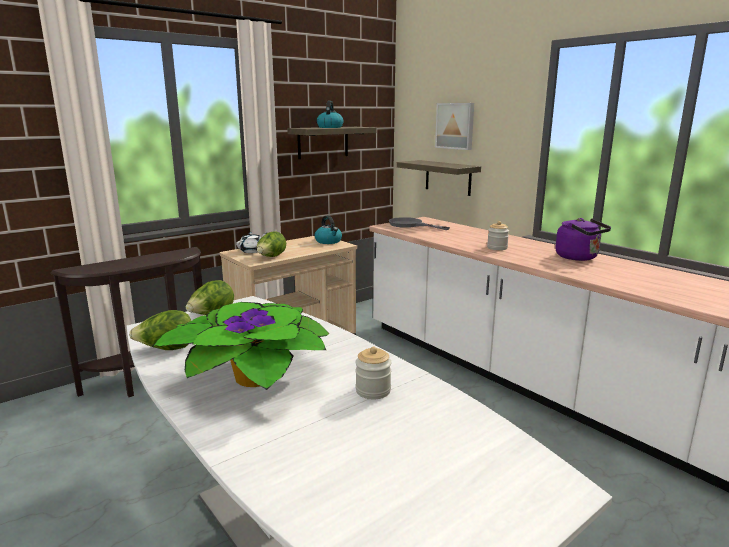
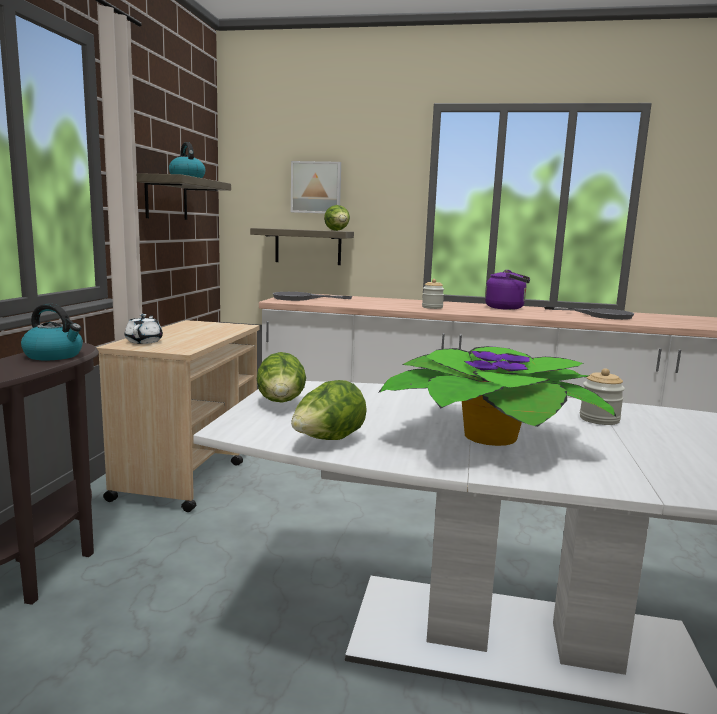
camera: 40 degrees left, 5 degrees down
(271, 257) = (190, 344): lettuce -> lettuce (337, 230)
(328, 241) = (216, 325): kettle -> kettle (54, 355)
(668, 282) = (600, 315): none -> grey frying pan

